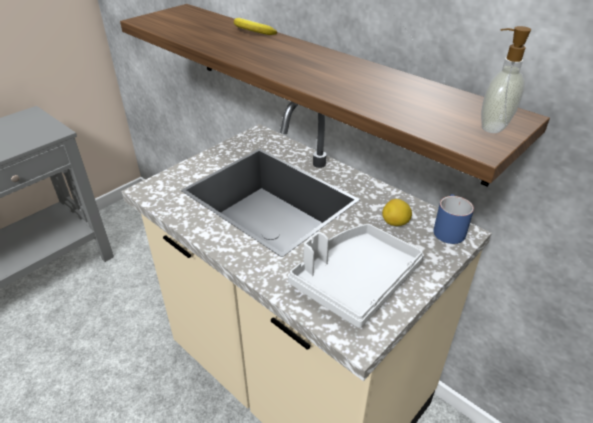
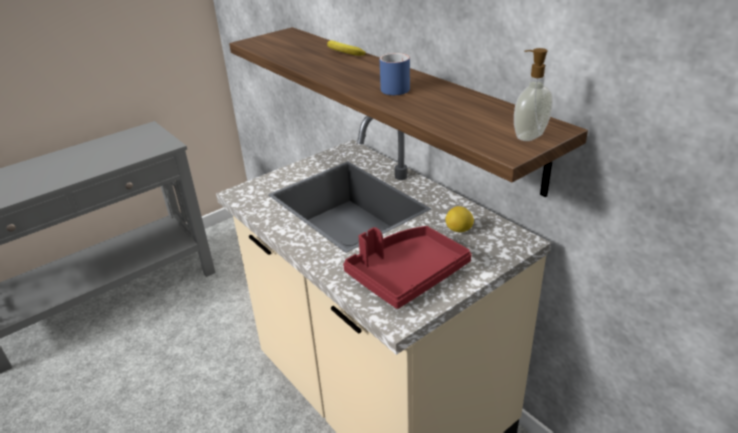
camera: 10 degrees right, 5 degrees down
(354, 281) = (406, 275): grey tray -> red tray
(447, 229) = (508, 237): blue mug -> blue mug (395, 87)

